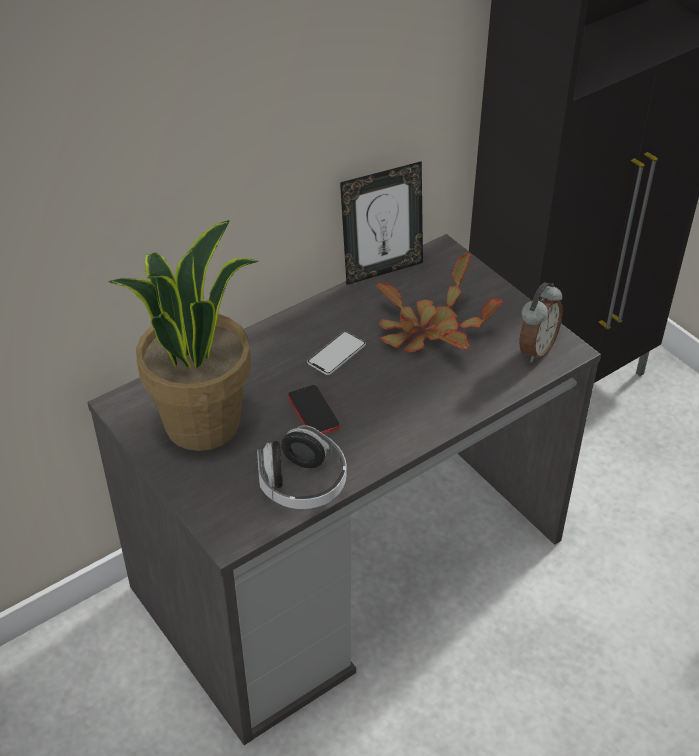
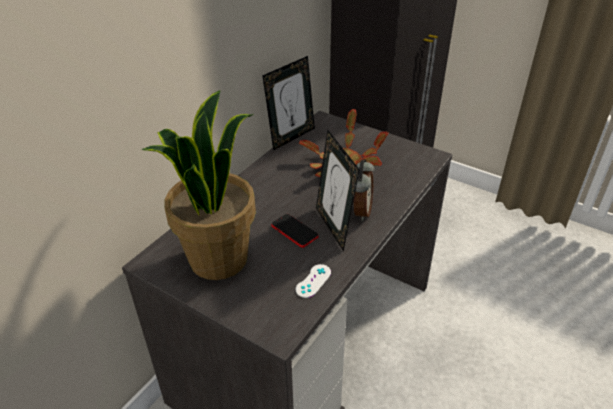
camera: 20 degrees left, 5 degrees down
(302, 484) = (313, 281): headphones -> white game controller
(336, 354) = (290, 192): phone -> none
(367, 420) = (334, 227): none -> picture frame
(535, 349) = (413, 160): alarm clock -> alarm clock (360, 211)

